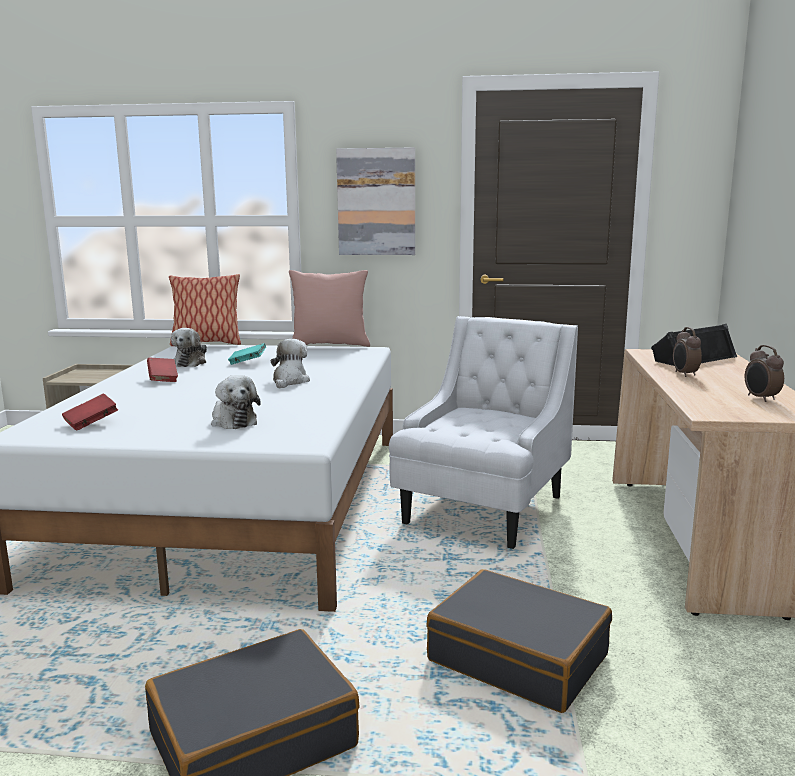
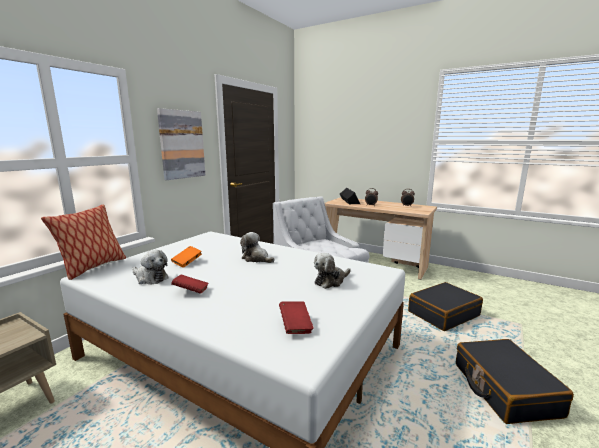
camera: 65 degrees left, 0 degrees up
(233, 421) = (330, 281): plush toy -> plush toy turned 150 degrees clockwise
(247, 363) = (187, 262): turquoise book -> orange book
(330, 345) = (181, 239): pink pillow -> none

